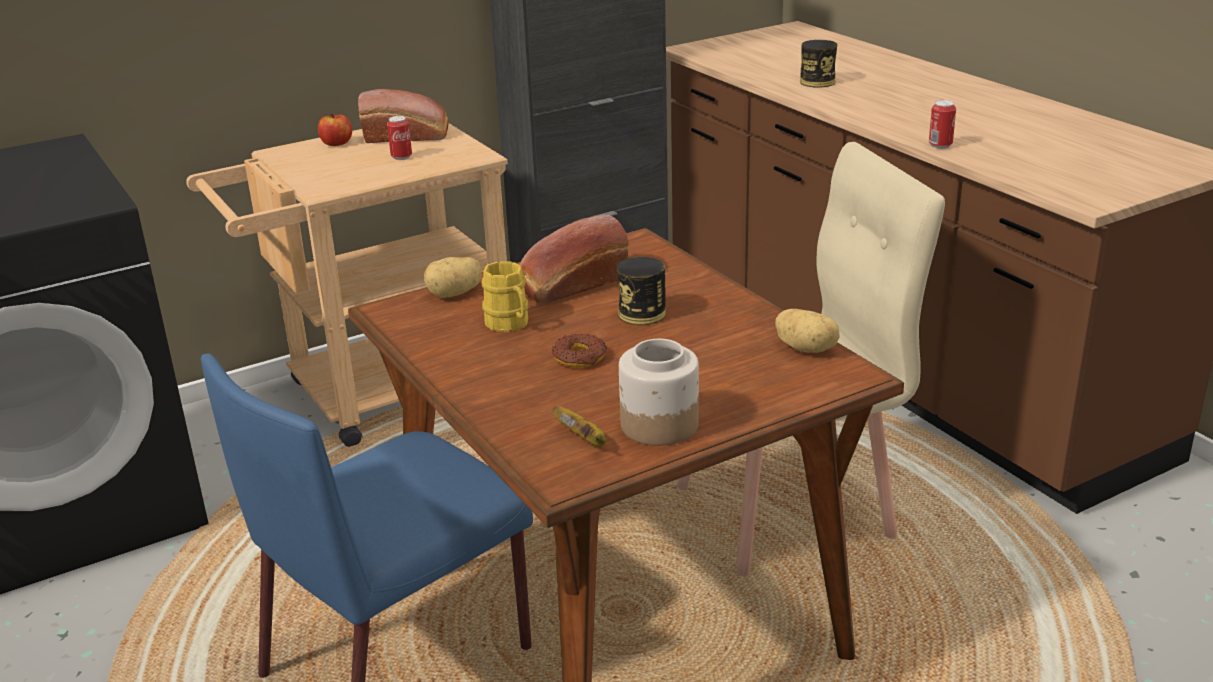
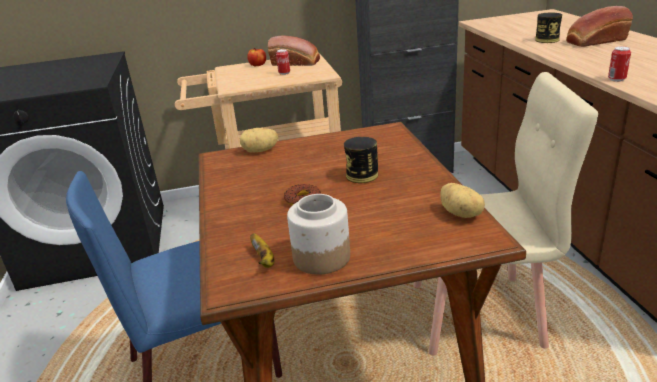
camera: 20 degrees right, 0 degrees up
(510, 324) = (277, 173): yellow mug -> none
(570, 285) = (330, 152): bread -> bread (594, 41)

